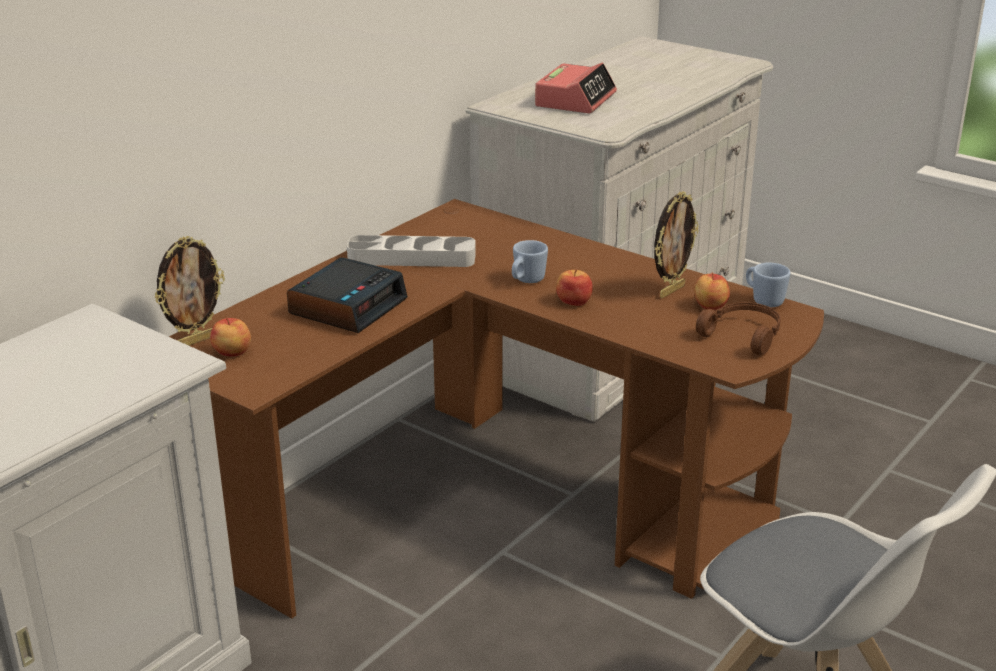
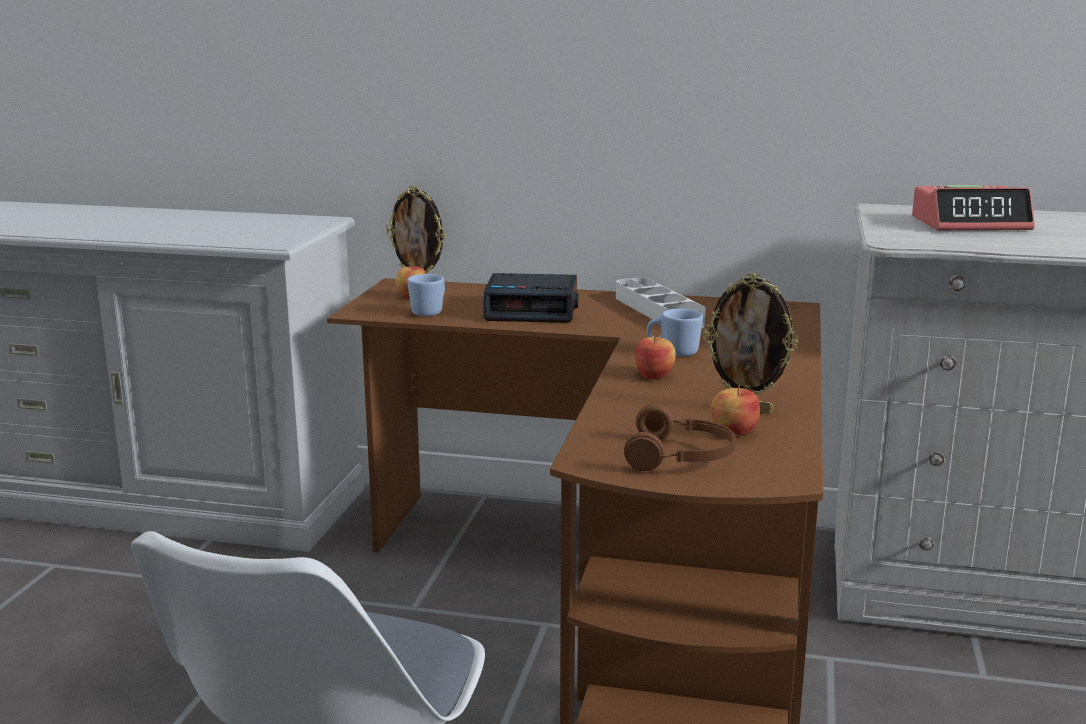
camera: 65 degrees right, 10 degrees down
(763, 300) = (794, 456): blue mug -> blue mug (430, 312)

